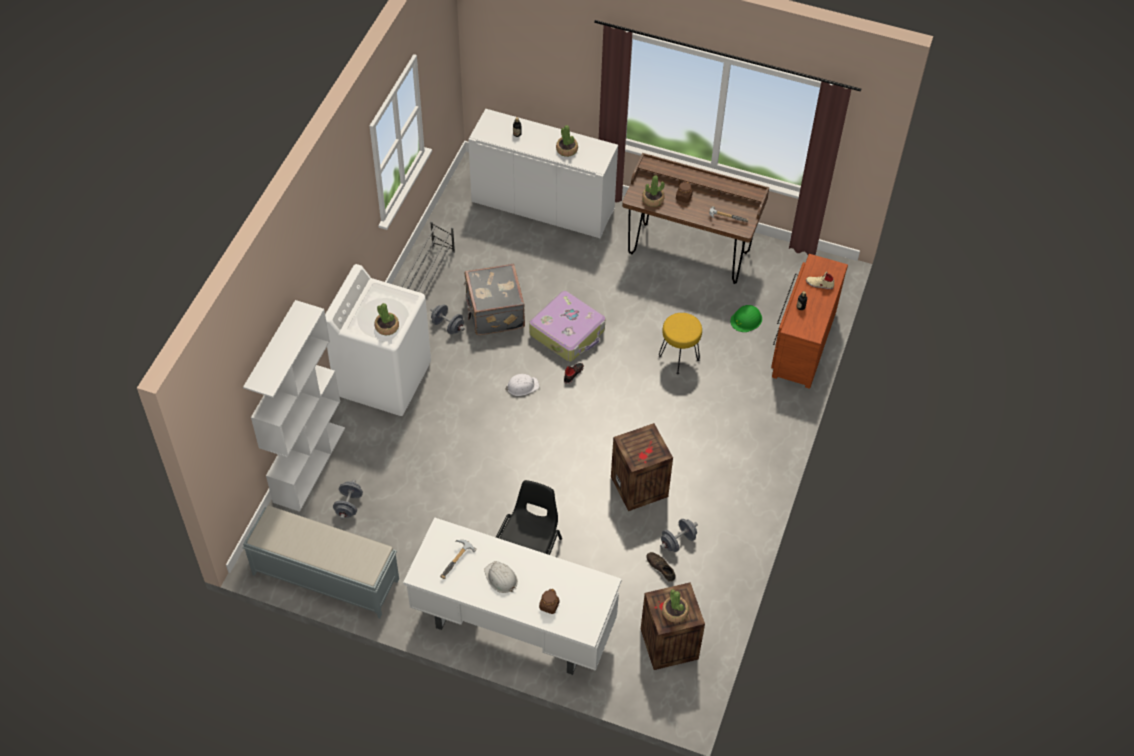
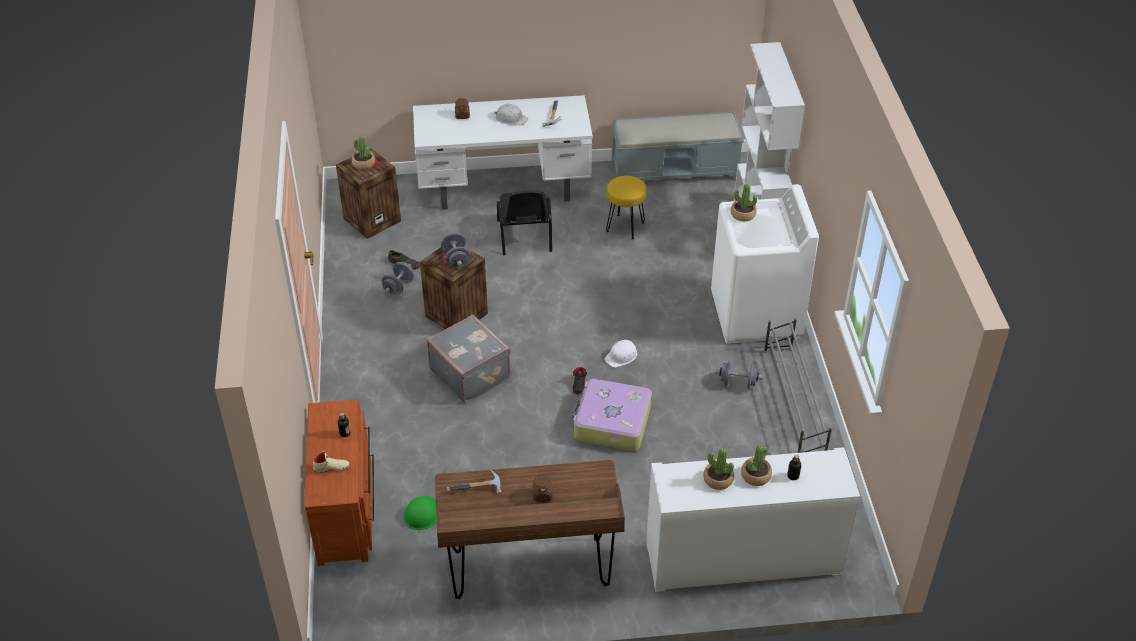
camera: 155 degrees right, 10 degrees down
(349, 505) = (698, 217): grey dumbbell -> grey dumbbell (456, 259)
(494, 312) = (702, 414): grey suitcase -> grey suitcase (471, 373)
(653, 199) = (578, 477): potted plant -> potted plant (755, 475)
(679, 358) = (478, 442): yellow stool -> yellow stool (624, 227)

